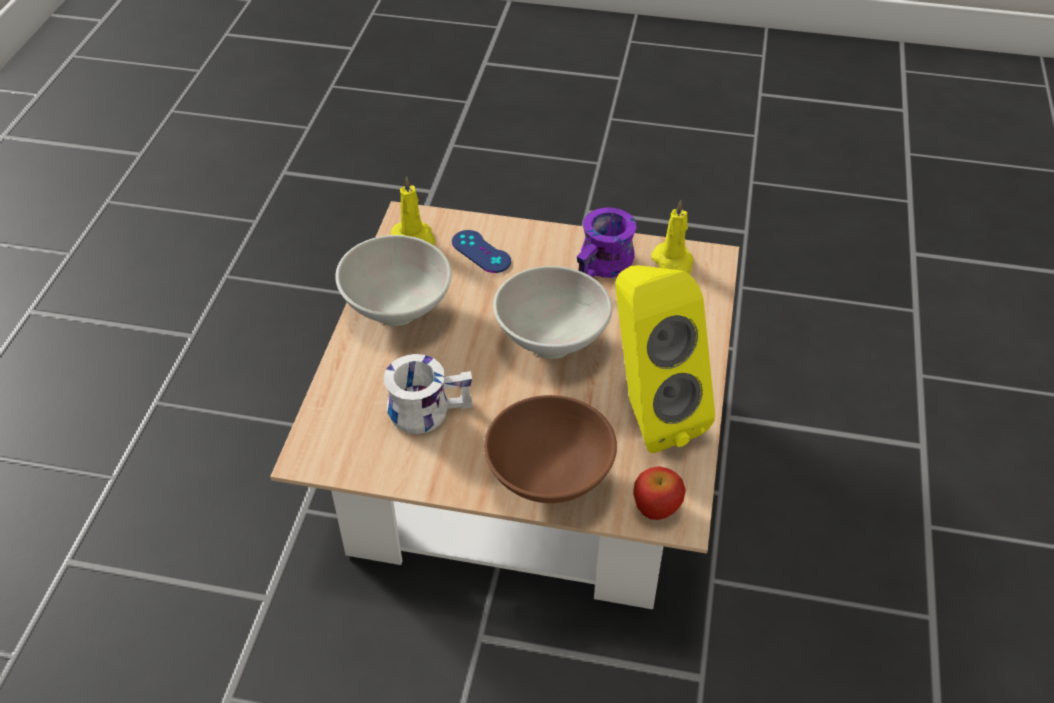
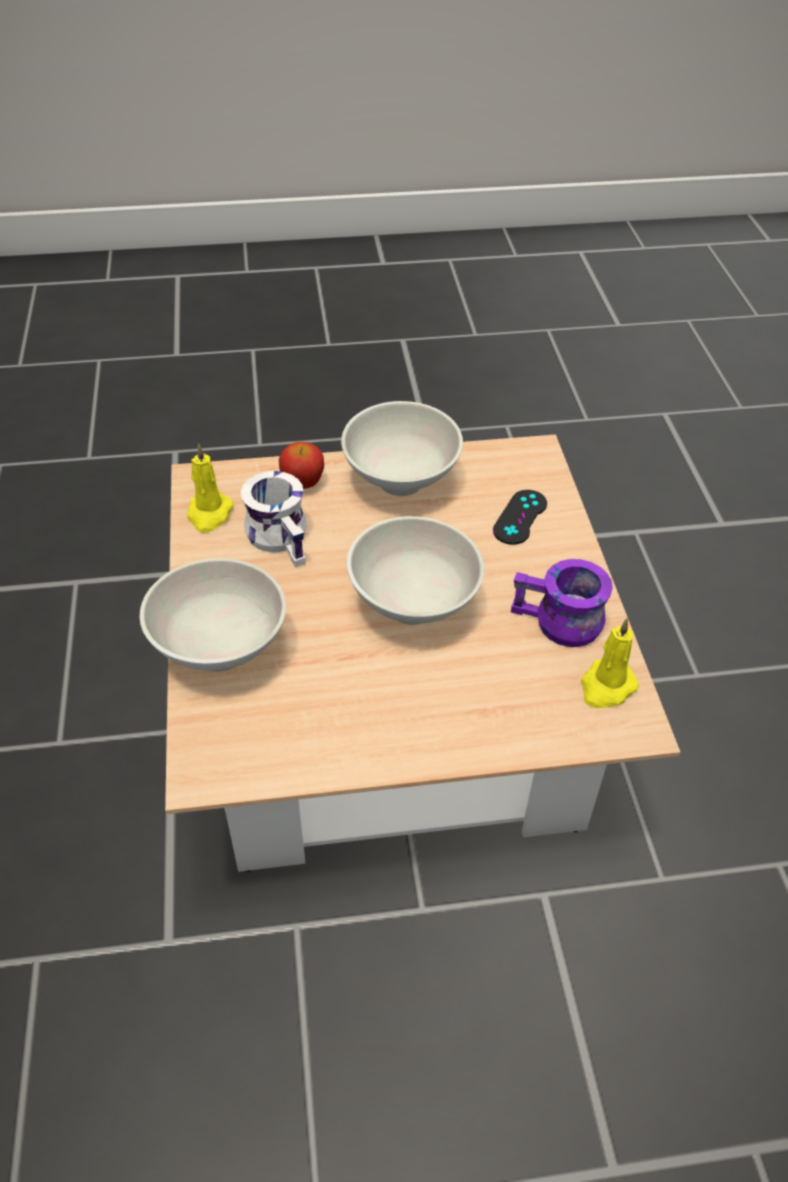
camera: 70 degrees right, 0 degrees up
(414, 237) = (511, 464): yellow candle -> yellow candle (209, 514)
(481, 252) = (520, 517): blue game controller -> black game controller
(546, 481) = (219, 648): brown bowl -> white bowl
(648, 413) = (345, 714): yellow speaker -> none
(656, 507) = (210, 750): apple -> apple (303, 482)

